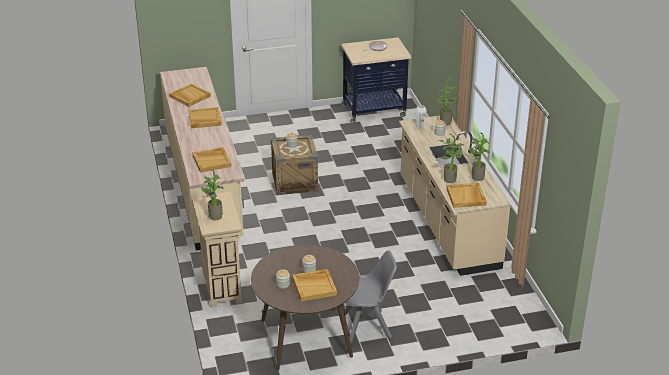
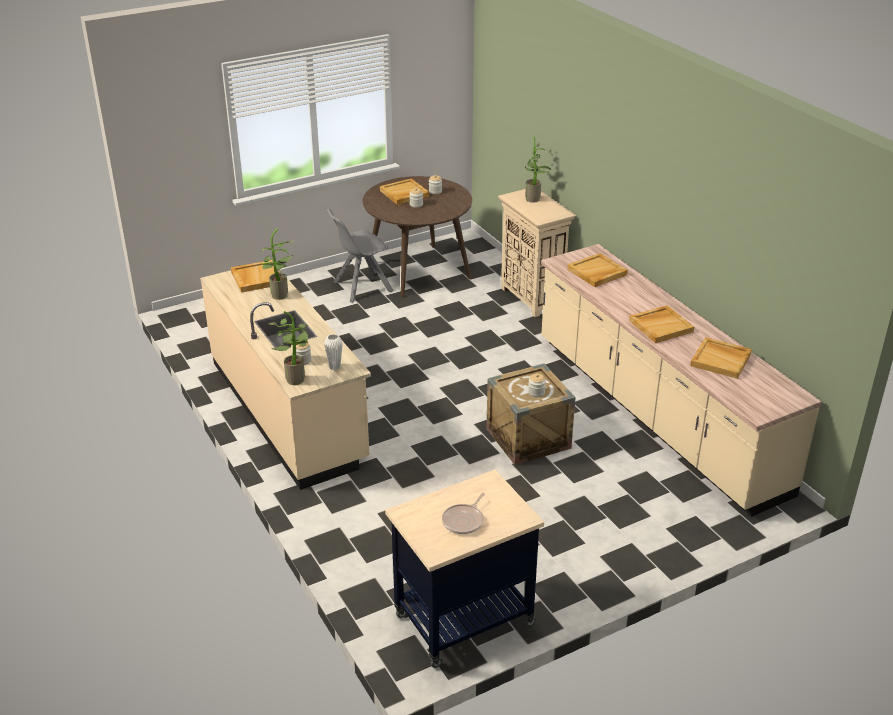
camera: 165 degrees right, 0 degrees up
(476, 176) = (244, 304): potted plant -> none

